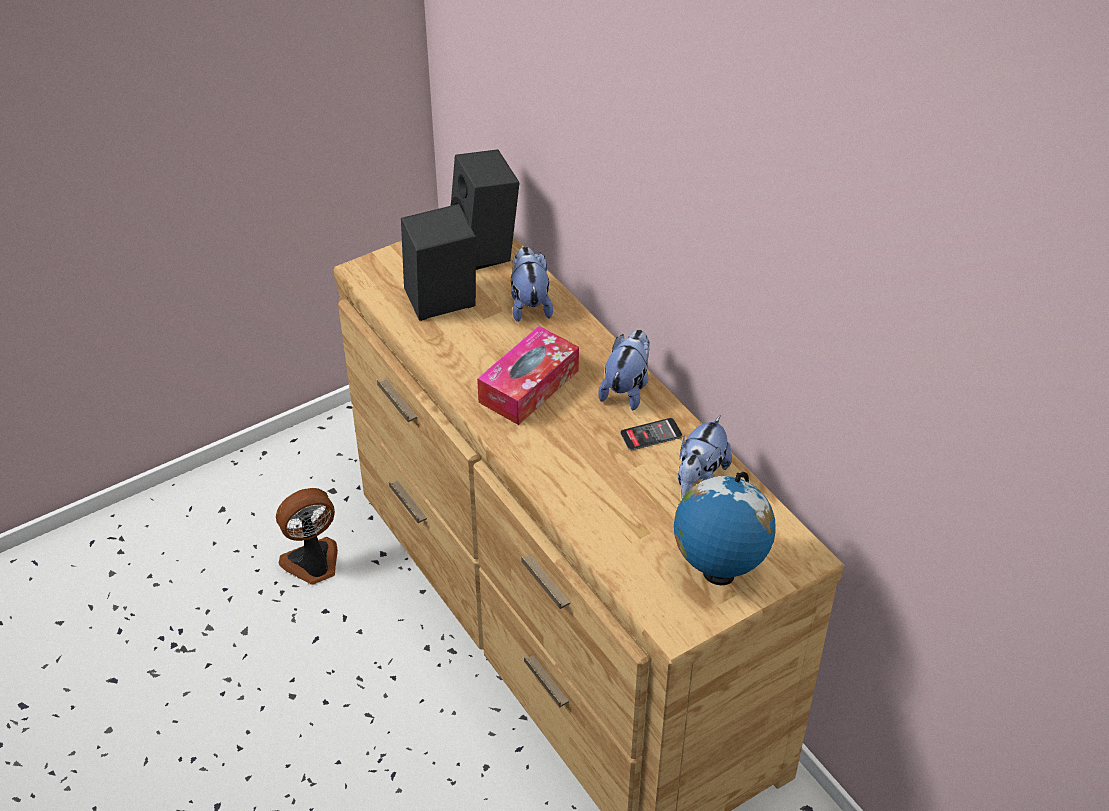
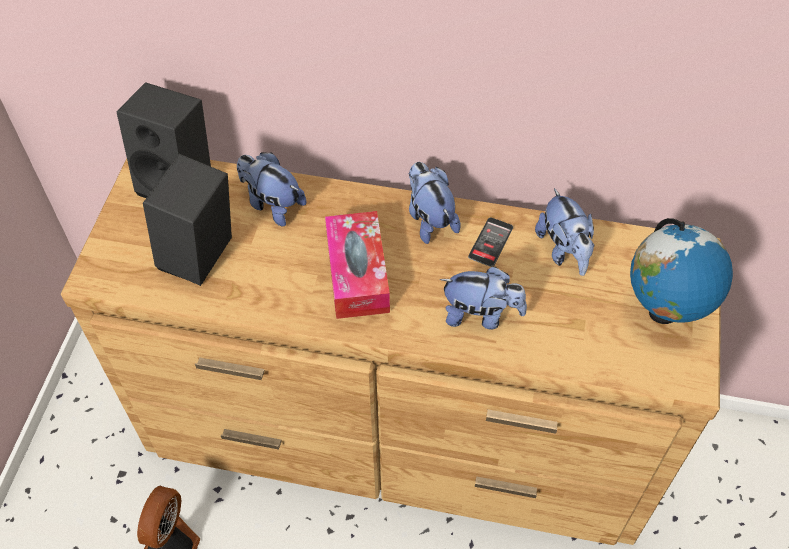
camera: 45 degrees left, 10 degrees up
(578, 473) = (481, 315): none -> plush toy

